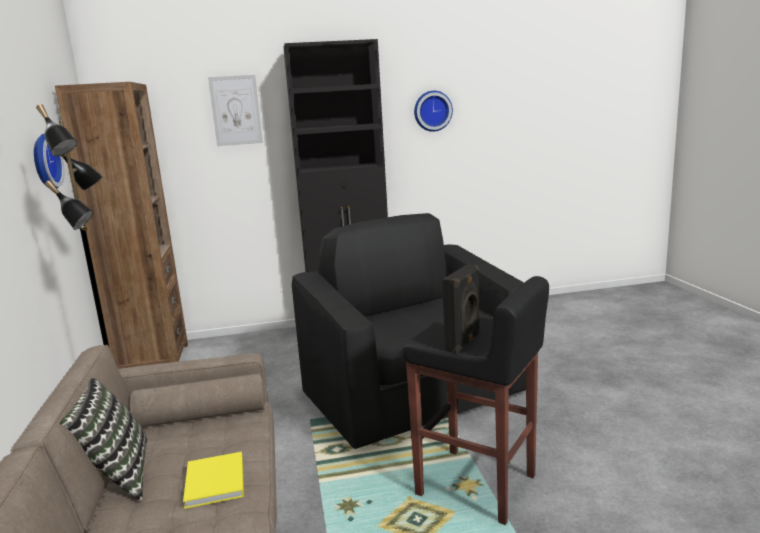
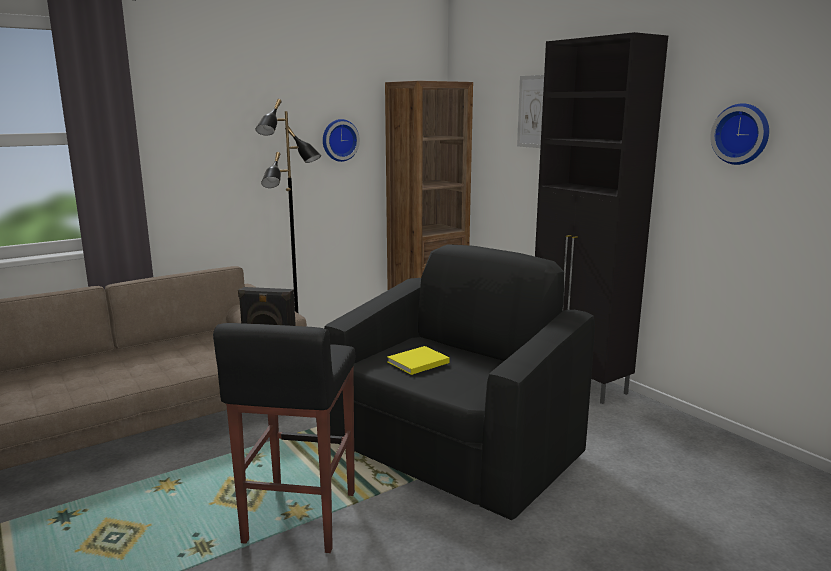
camera: 65 degrees right, 0 degrees up
(116, 475) = (178, 340): pillow -> none
(215, 483) = (166, 366): yellow book -> yellow book (416, 362)

